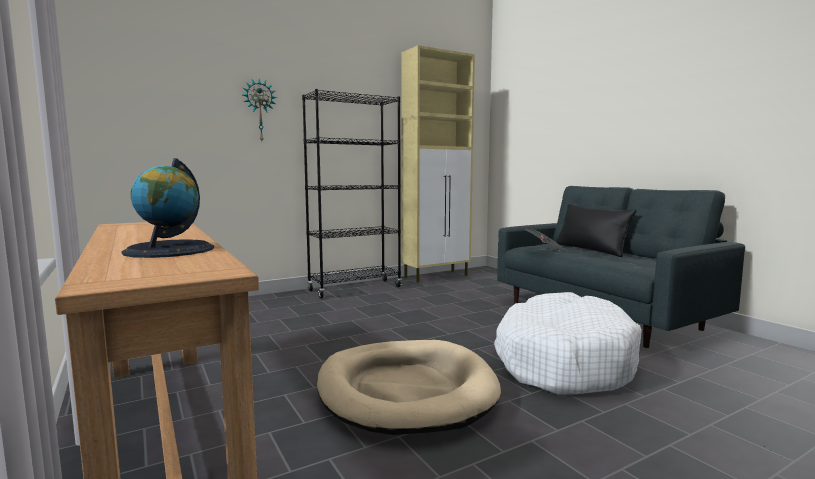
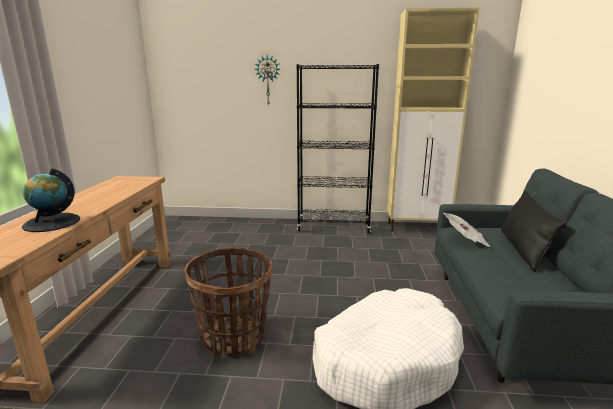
camera: 35 degrees right, 10 degrees up
(406, 390) = (234, 337): beige dog bed -> basket

